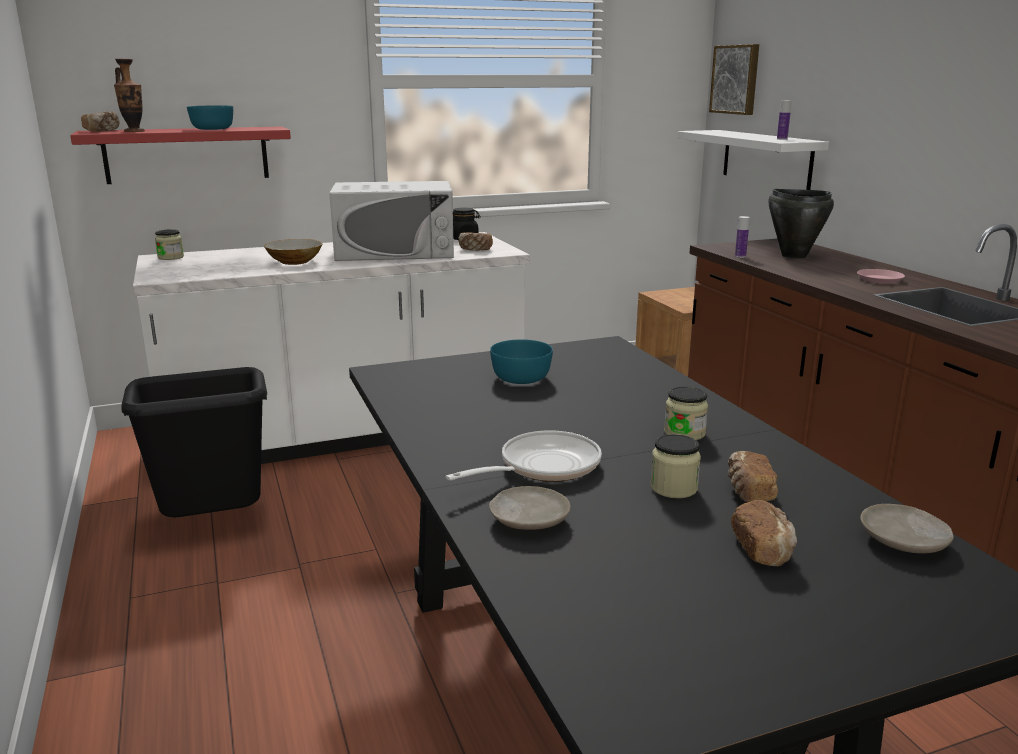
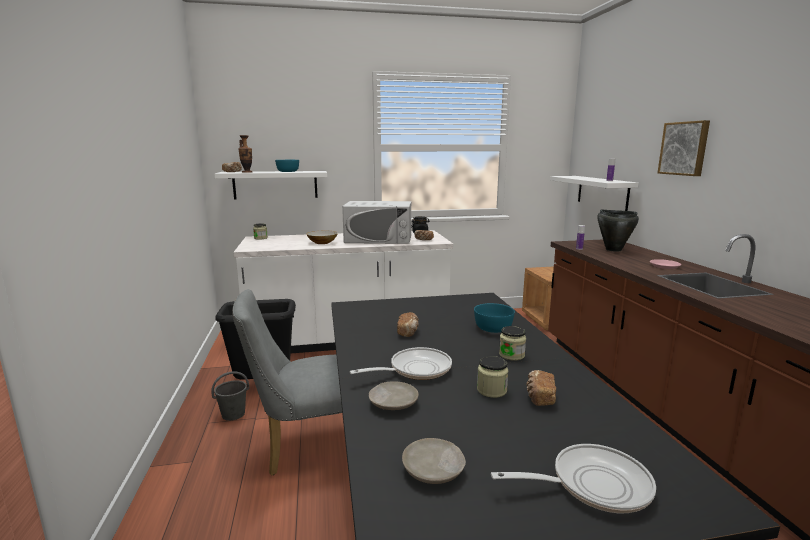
camera: 10 degrees right, 5 degrees down
(175, 578) = (234, 414): none -> grey bucket
(187, 154) = (275, 185): red shelf -> white shelf
(321, 618) = (304, 446): none -> grey chair
(520, 378) = (424, 314): turquoise bowl -> turquoise bowl (492, 328)
(736, 79) = (586, 147): picture -> picture (684, 148)
(763, 549) = (536, 438): bread -> bread (408, 332)
(861, 602) = (592, 484): none -> frying pan
(904, 541) = (637, 442): beige plate -> beige plate (433, 470)

